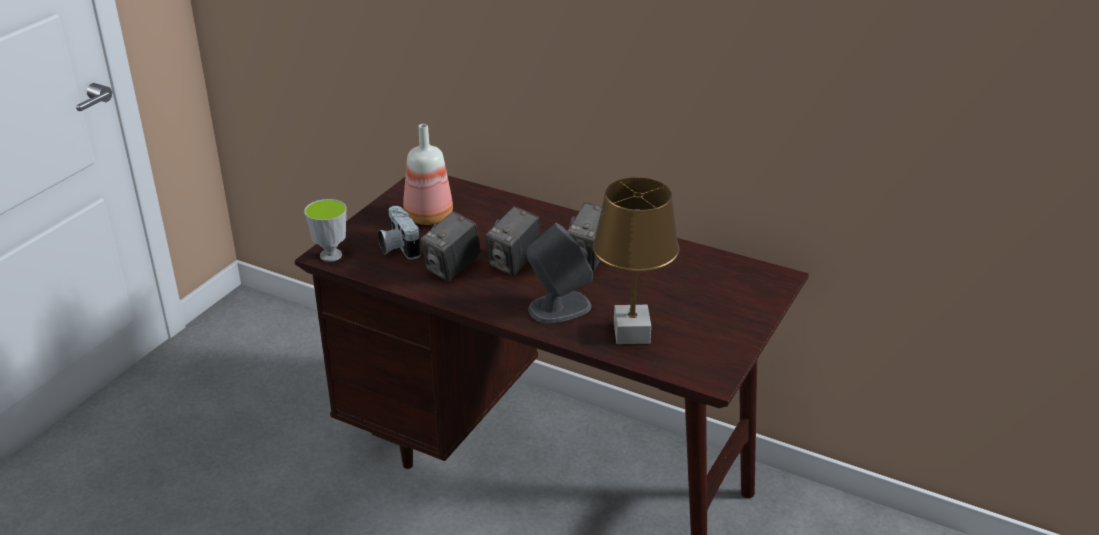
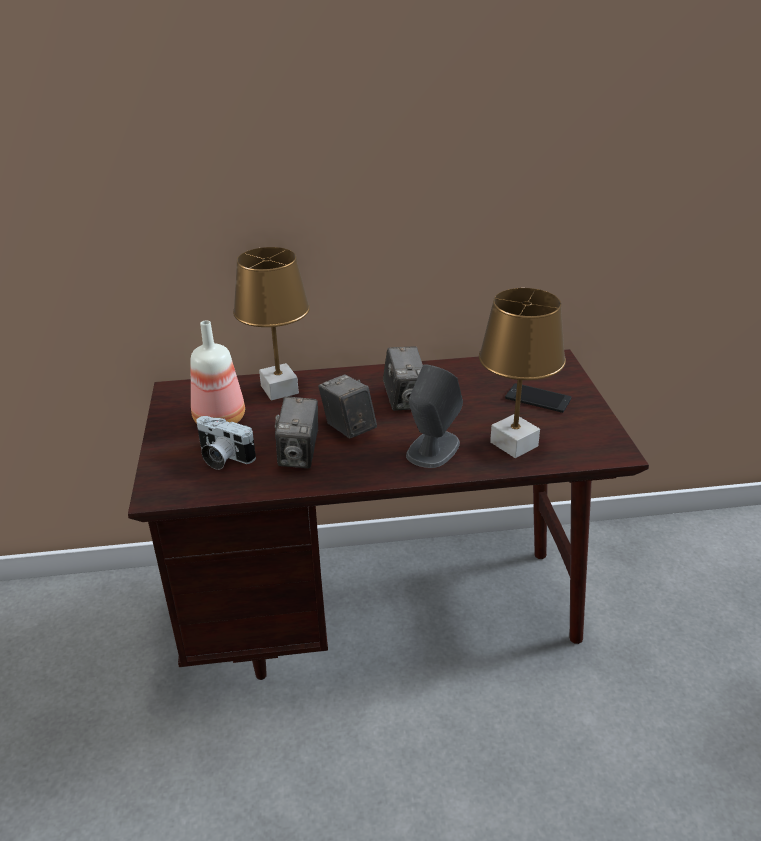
camera: 35 degrees left, 0 degrees up
(331, 255) = (163, 493): cup -> none
(500, 209) = (279, 389): none -> brown table lamp
(514, 263) = (348, 428): camera -> camera turned 150 degrees clockwise
(708, 305) = (538, 399): none -> phone

